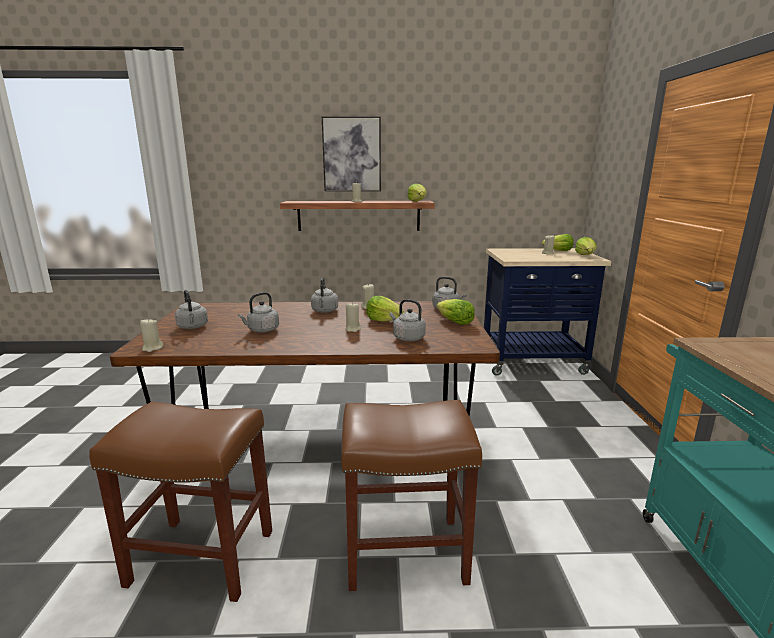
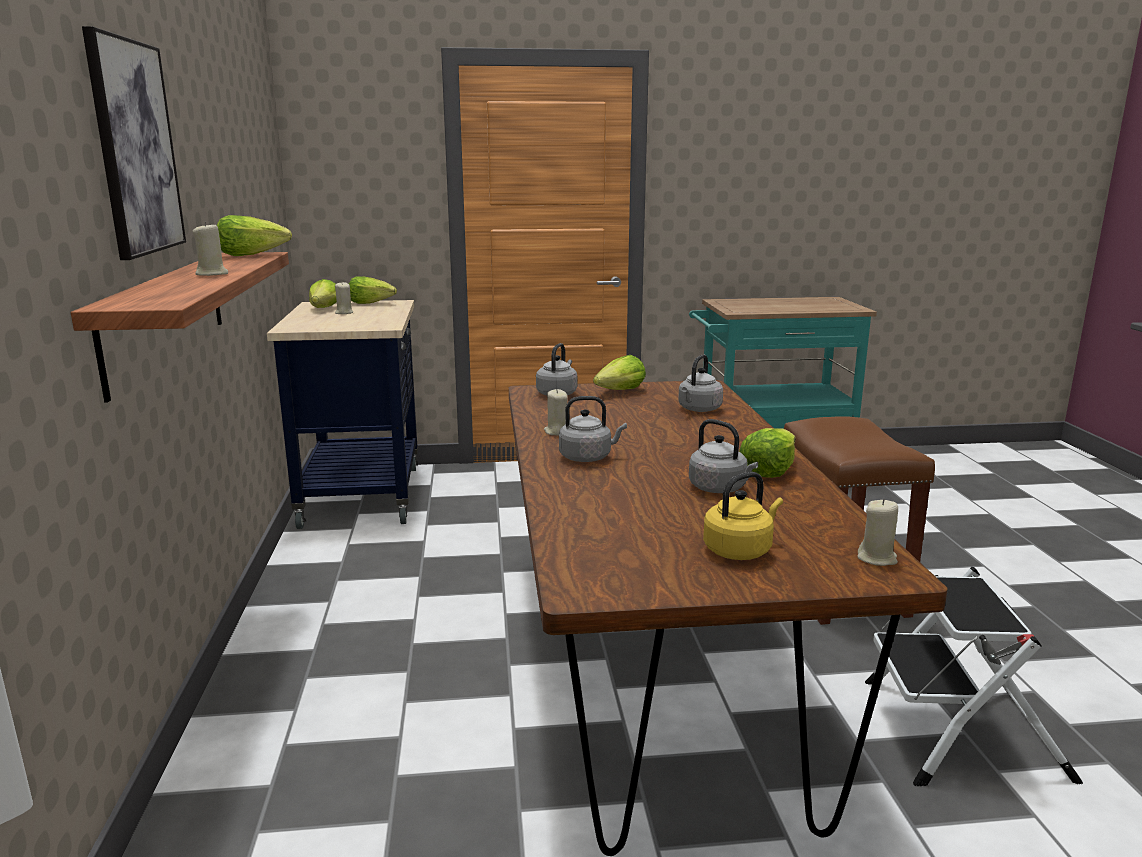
camera: 95 degrees left, 0 degrees up
(193, 327) = (740, 550): grey kettle -> yellow kettle
(200, 558) = (961, 731): brown stool -> step ladder
(353, 329) = (679, 435): beige candle -> none
(385, 321) = (630, 420): lettuce -> lettuce (768, 470)

